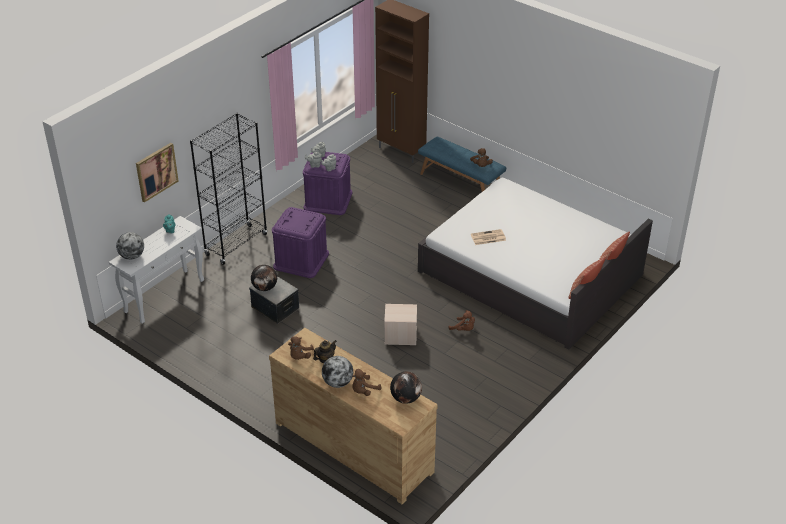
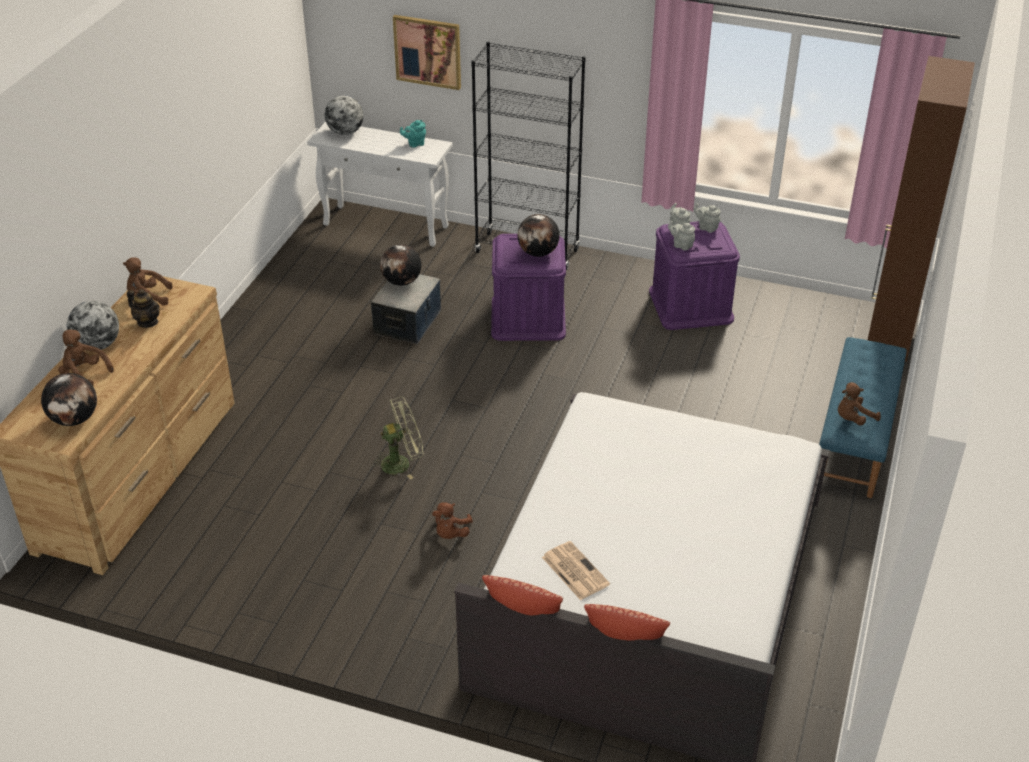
camera: 70 degrees right, 0 degrees up
(304, 218) = (538, 253): none -> globe
(400, 336) = (401, 462): beige storage box -> green fan
(487, 237) = (616, 462): newspaper -> newspaper (574, 570)

